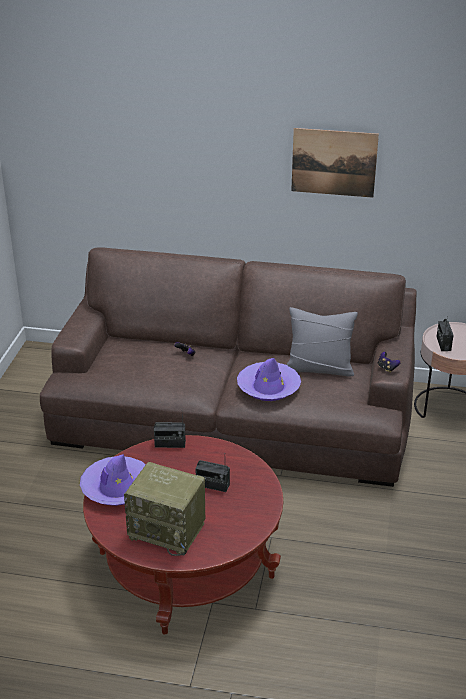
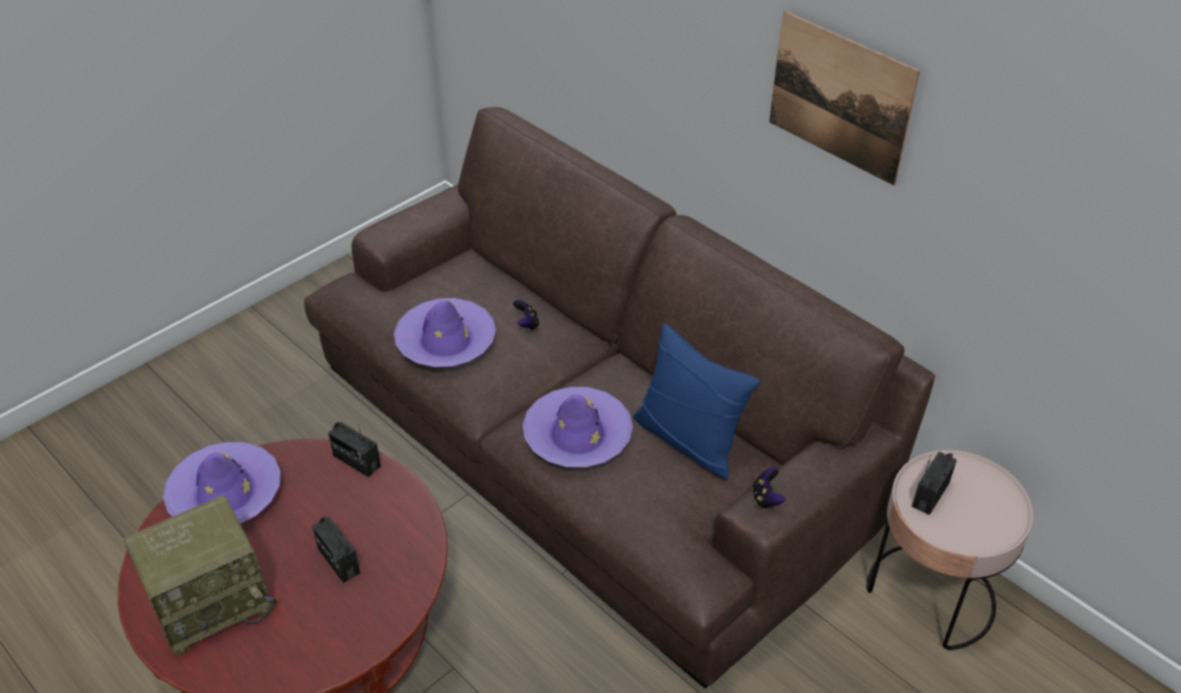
camera: 35 degrees right, 10 degrees up
(154, 377) = (445, 342): none -> purple hat
(168, 530) = (212, 601): radio -> radio turned 90 degrees counterclockwise
(319, 368) = (689, 440): grey pillow -> blue pillow

